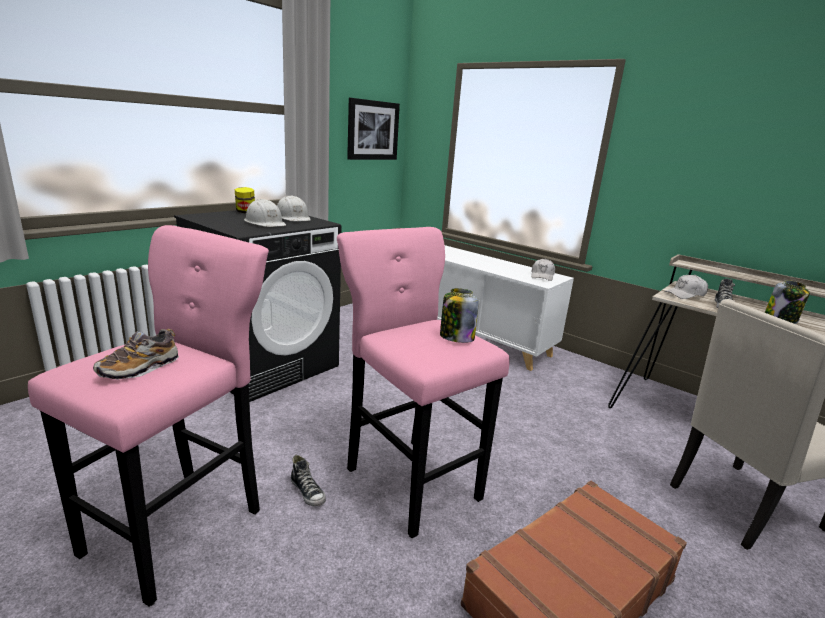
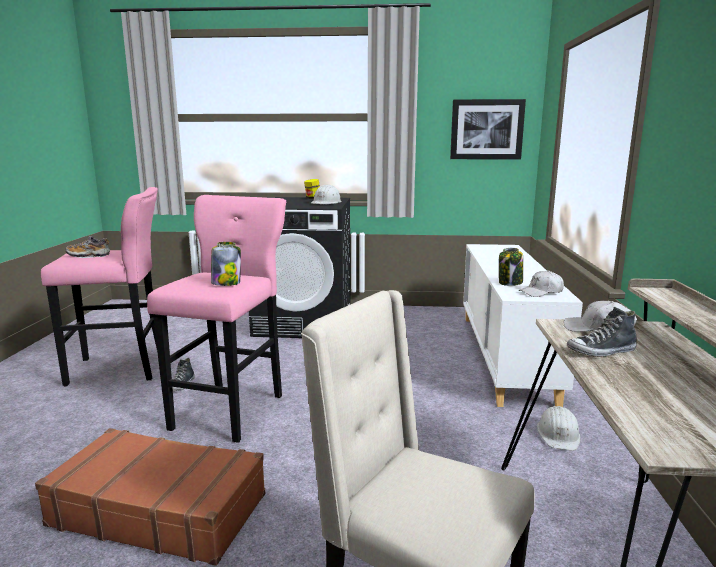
camera: 55 degrees right, 5 degrees down
(265, 223) = (293, 203): white hard hat -> white hard hat (558, 434)
(781, 319) = (647, 387): jar -> jar (510, 283)

